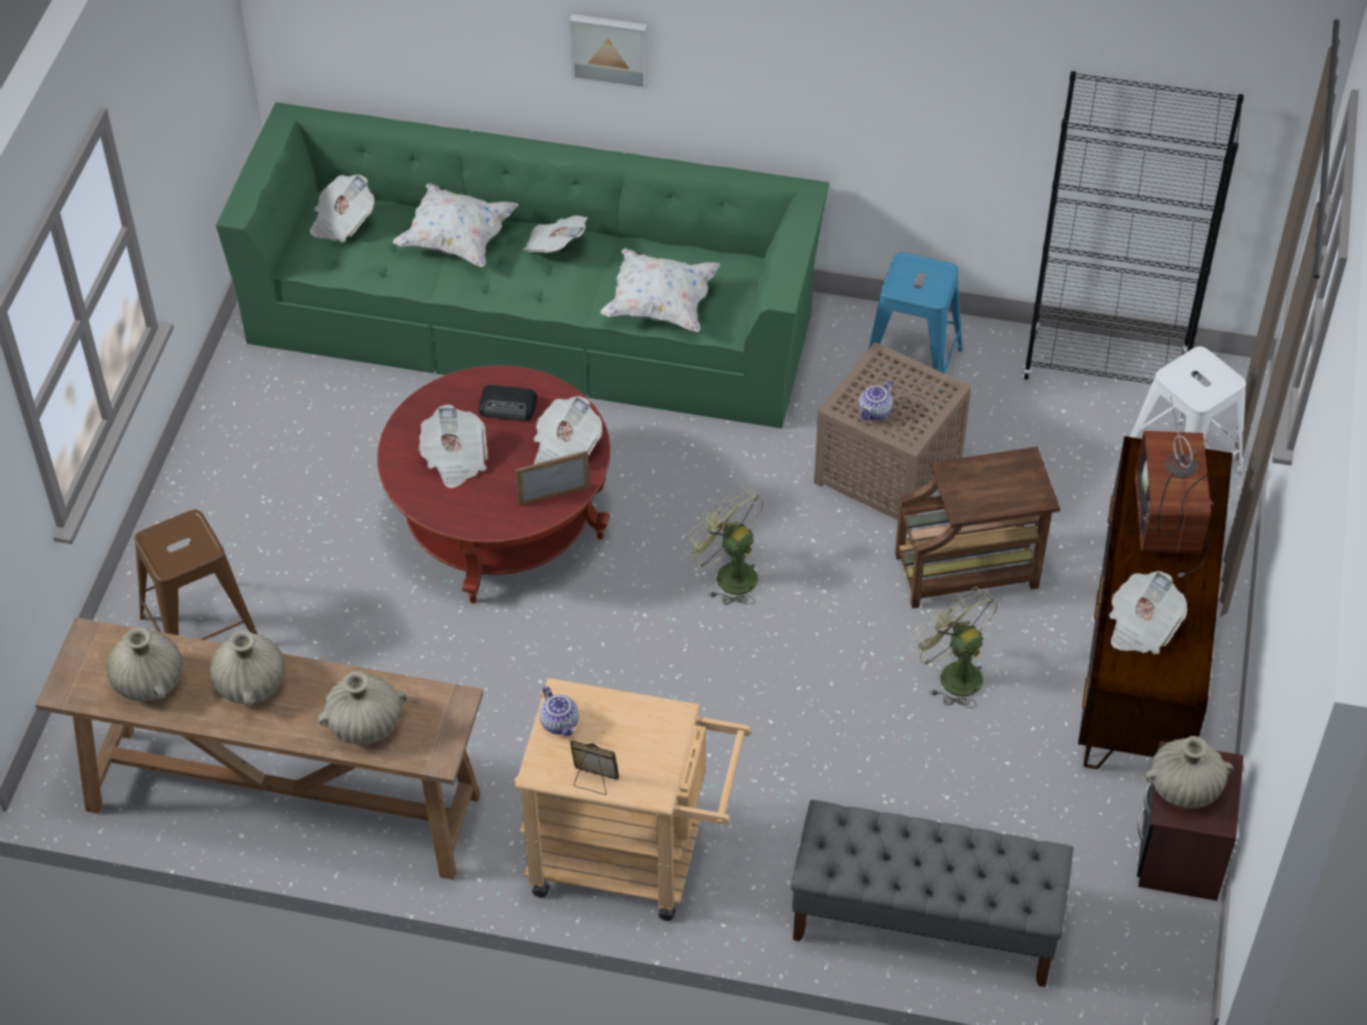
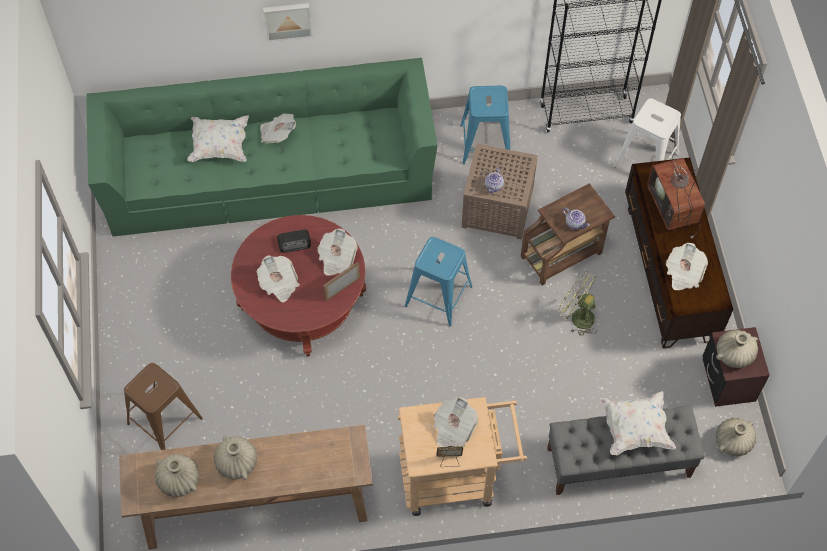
camera: 20 degrees left, 10 degrees up
(342, 222) = (150, 154): newspaper -> newspaper (453, 428)
(365, 724) = (311, 467): beige vase -> beige vase (733, 442)
(560, 723) = (417, 432): teapot -> teapot (575, 223)
(660, 305) = (351, 154): white pillow -> white pillow (635, 429)
(728, 574) = (438, 296): green fan -> blue stool

